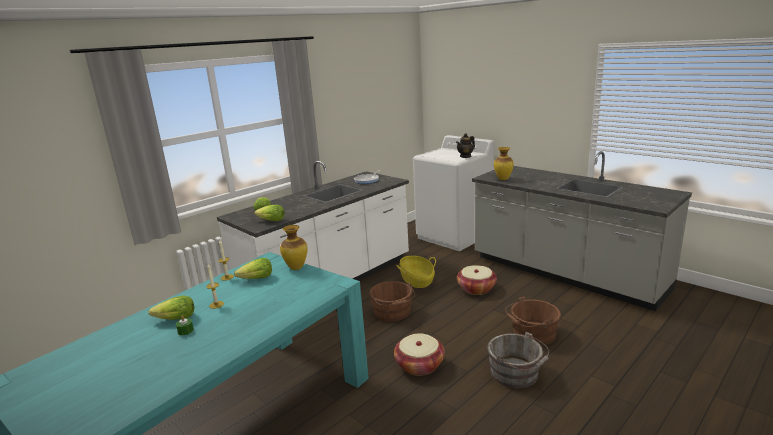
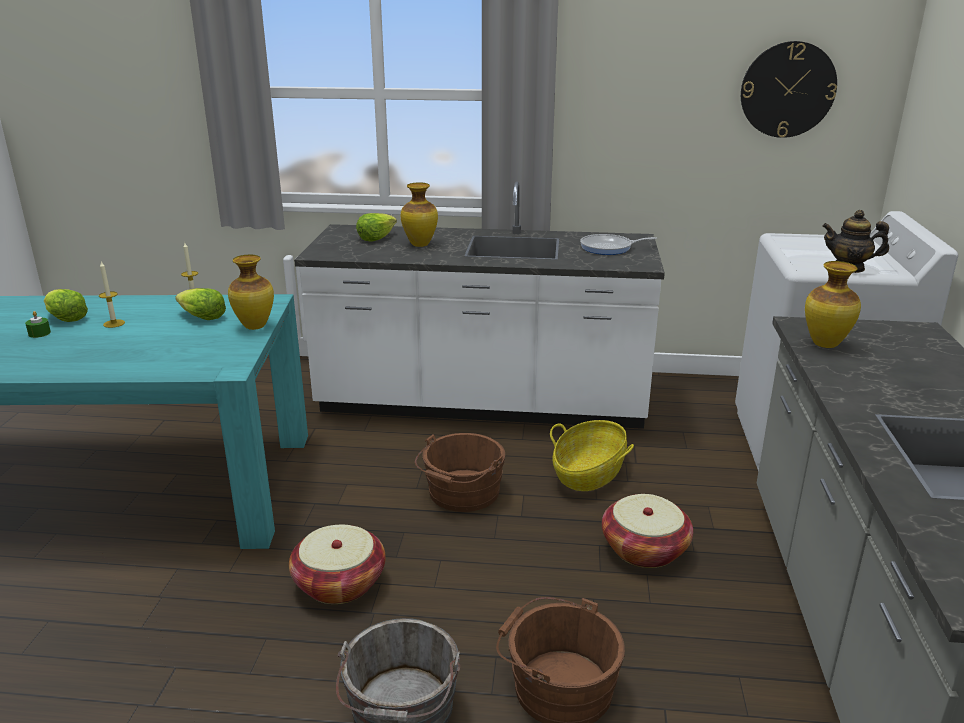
camera: 50 degrees right, 5 degrees up
(271, 221) = (348, 252): lettuce -> none
(293, 206) = (420, 245): none -> vase
(389, 96) = (787, 90): none -> wall clock

